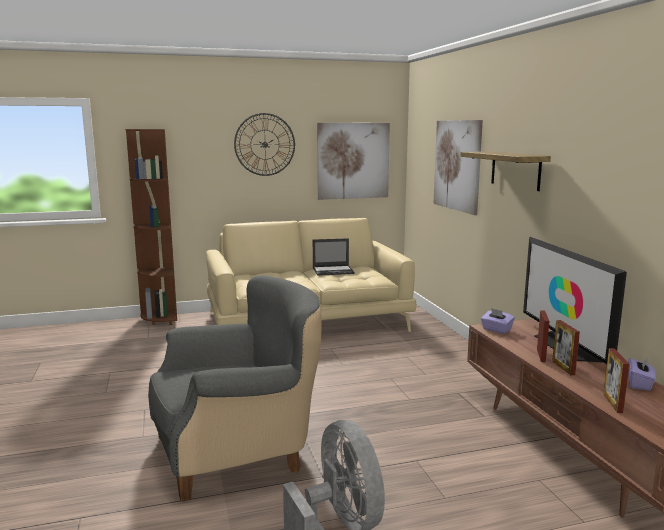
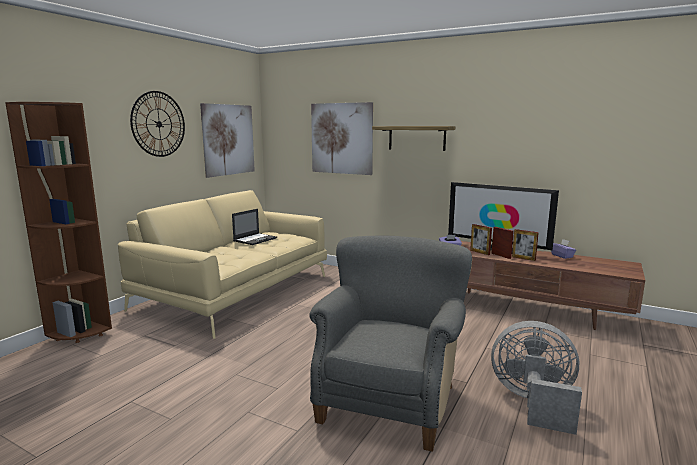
camera: 45 degrees left, 0 degrees up
(612, 403) = (578, 267): picture frame -> picture frame (480, 252)

